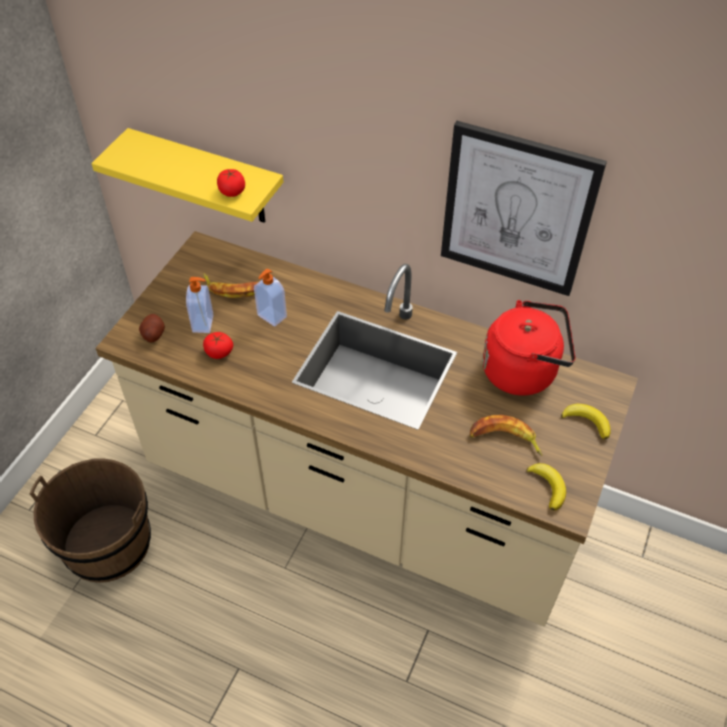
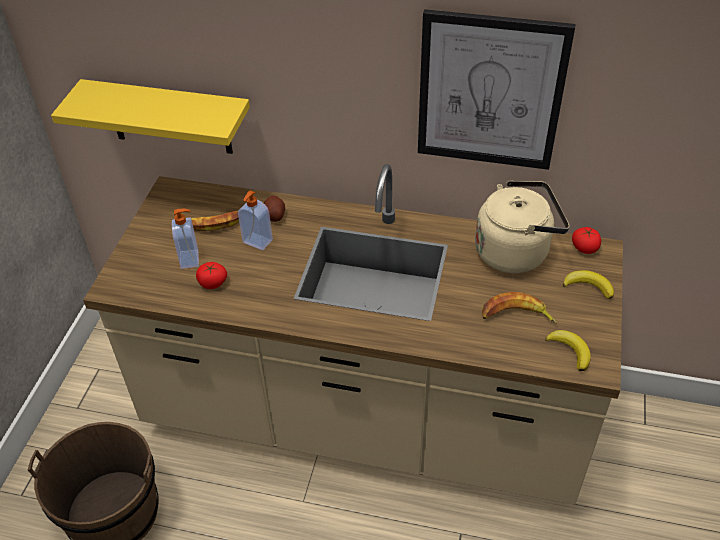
camera: 10 degrees left, 5 degrees down
(153, 334) = (141, 277): potato -> potato (274, 216)
(232, 191) = (202, 120): tomato -> tomato (584, 247)
(523, 371) = (515, 251): red kettle -> beige kettle

